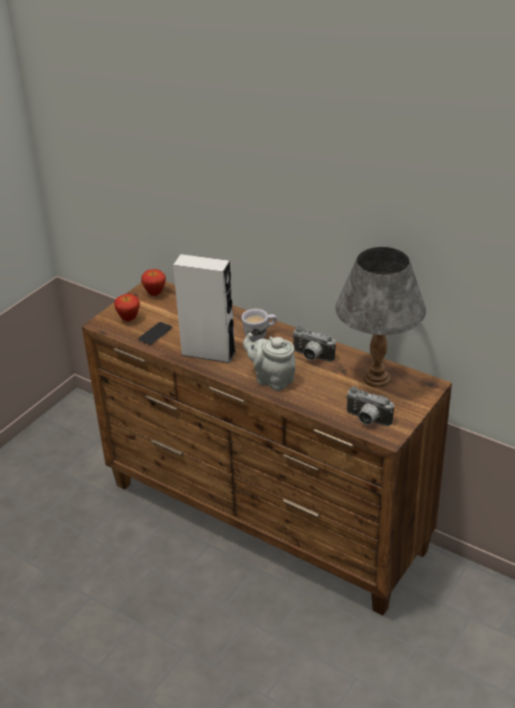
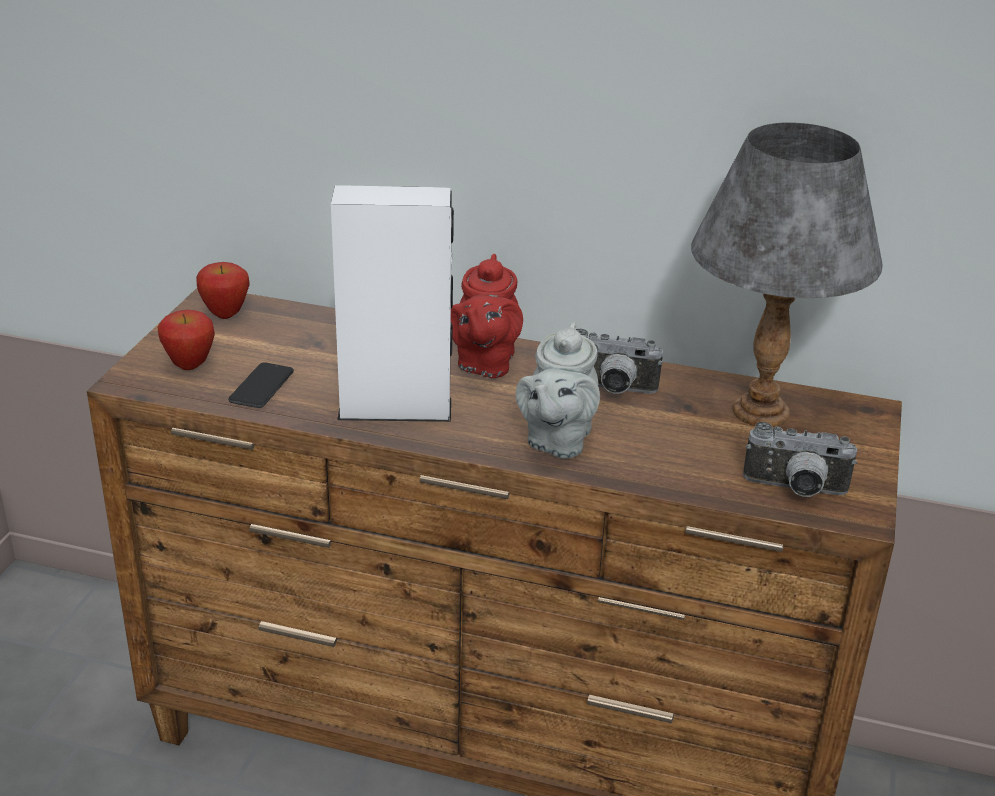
camera: 20 degrees left, 5 degrees down
(260, 335) = (484, 364): white mug -> red teapot
(272, 379) = (557, 440): grey teapot -> grey teapot turned 90 degrees counterclockwise

